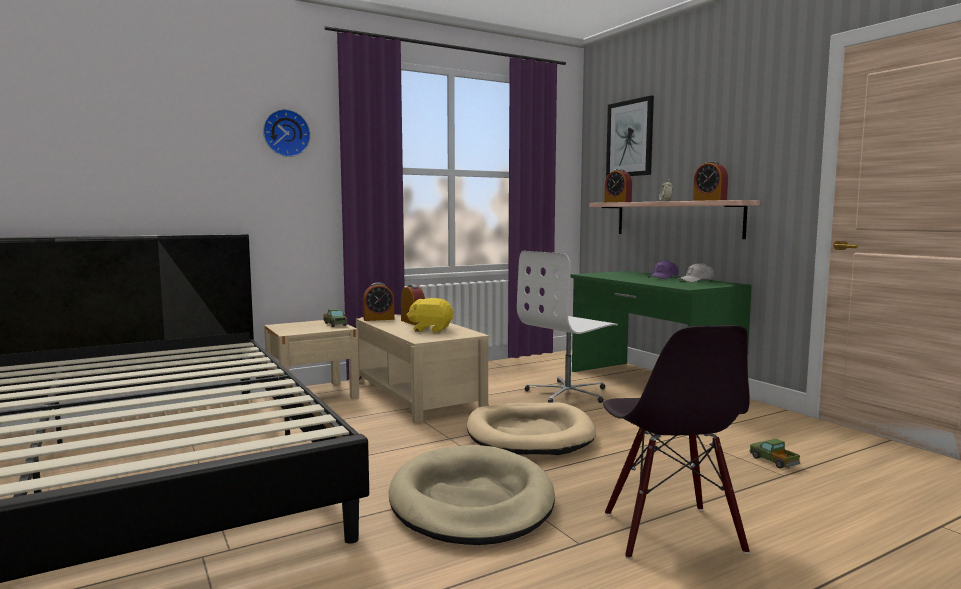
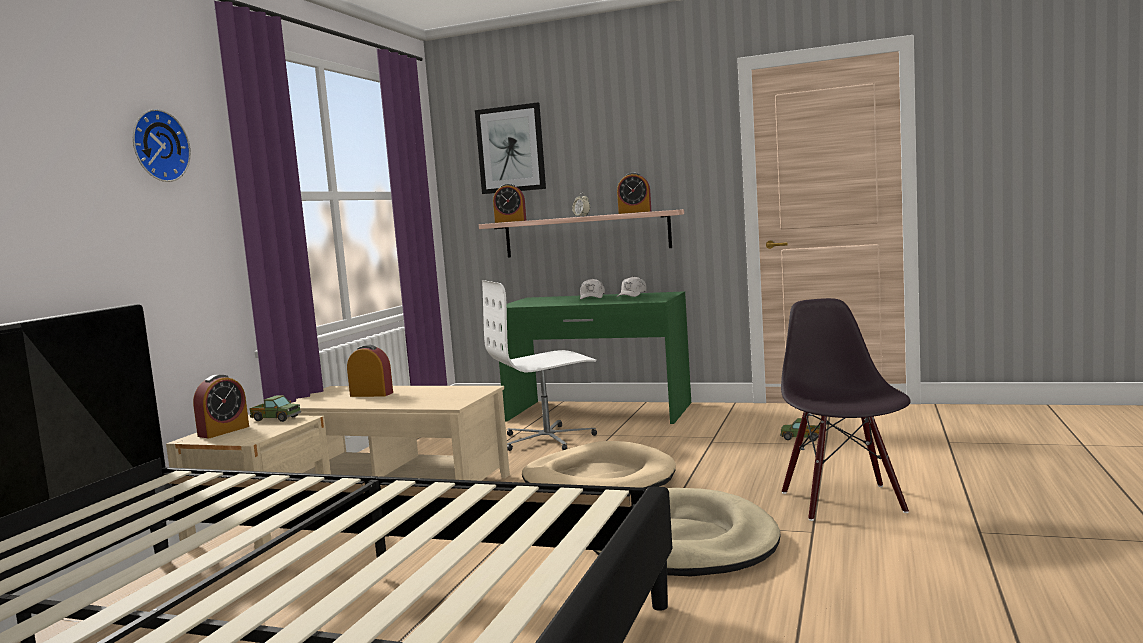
camera: 40 degrees left, 0 degrees up
(378, 319) = (314, 401): alarm clock -> alarm clock (223, 431)
(431, 330) = (424, 395): yellow plush toy -> none
(568, 393) = (548, 439): white office chair -> white office chair turned 60 degrees clockwise
(663, 277) = (592, 297): purple cap -> white cap
(670, 532) = (844, 502): black chair -> black chair turned 135 degrees counterclockwise

